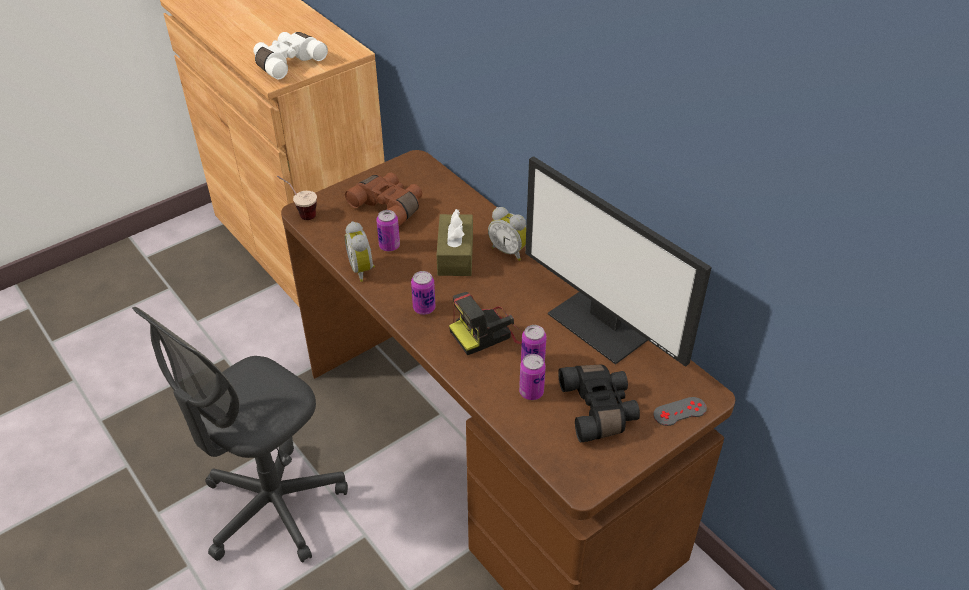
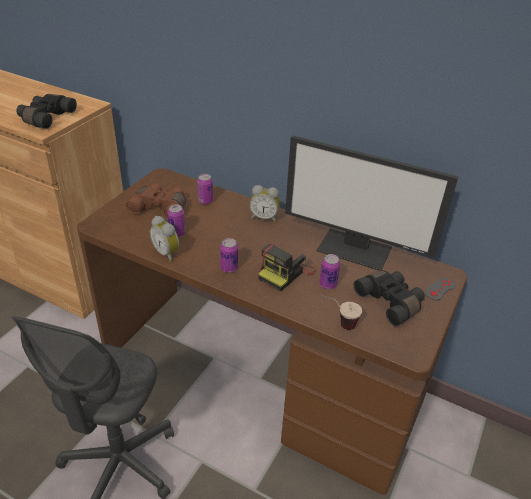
camera: 25 degrees left, 5 degrees down
(287, 62) = (45, 118): white binoculars -> black binoculars
(300, 213) = (93, 226): cup -> cup (338, 324)
(455, 255) = (229, 228): brown tissue box -> none
(531, 392) = (340, 303): can -> can (205, 201)

